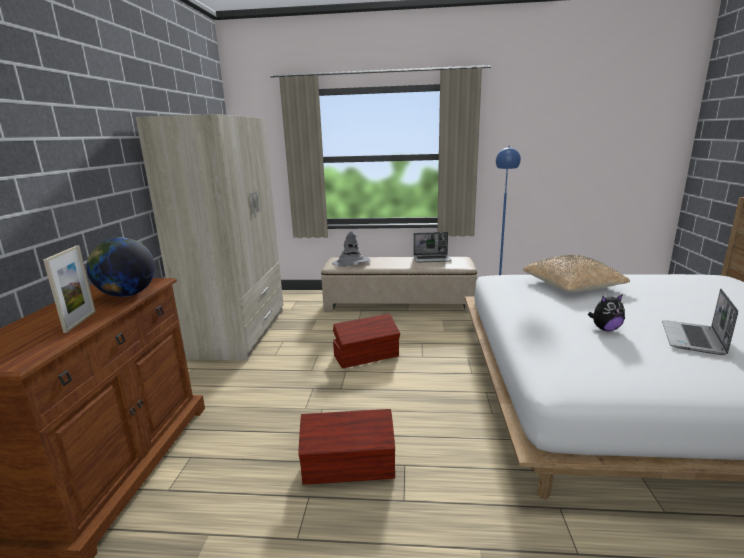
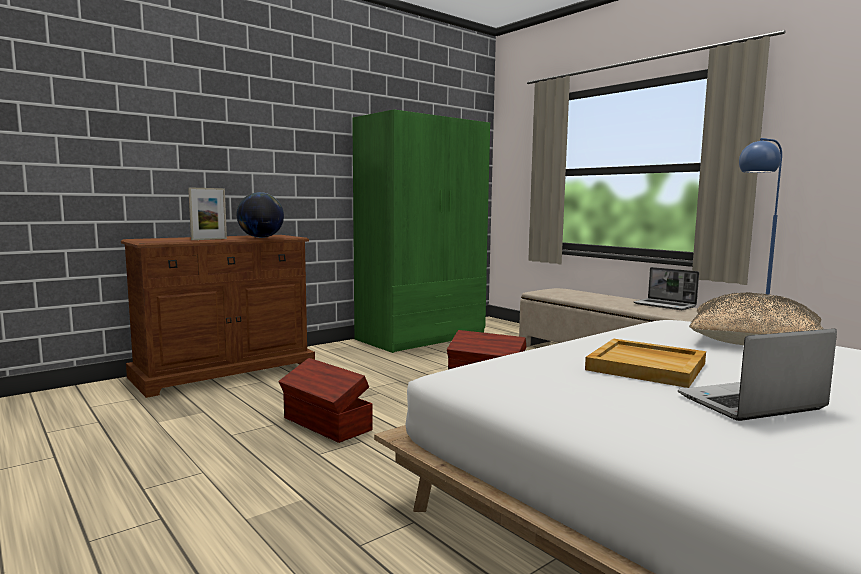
camera: 45 degrees right, 10 degrees down
(239, 332) = (422, 337): beige wardrobe -> green wardrobe
(351, 262) = (563, 292): grey hat -> none
(605, 329) = (647, 366): plush toy -> beige tray

